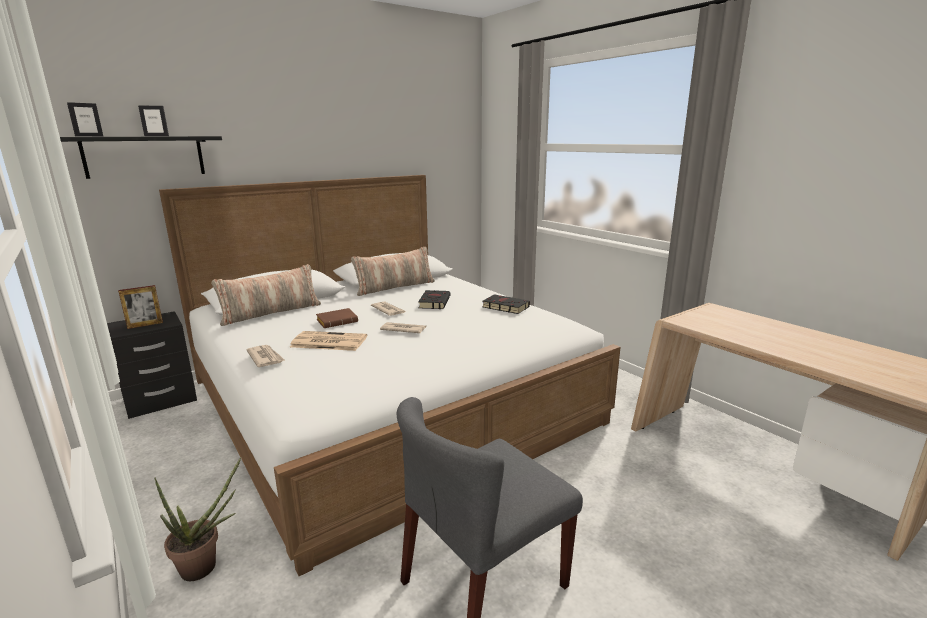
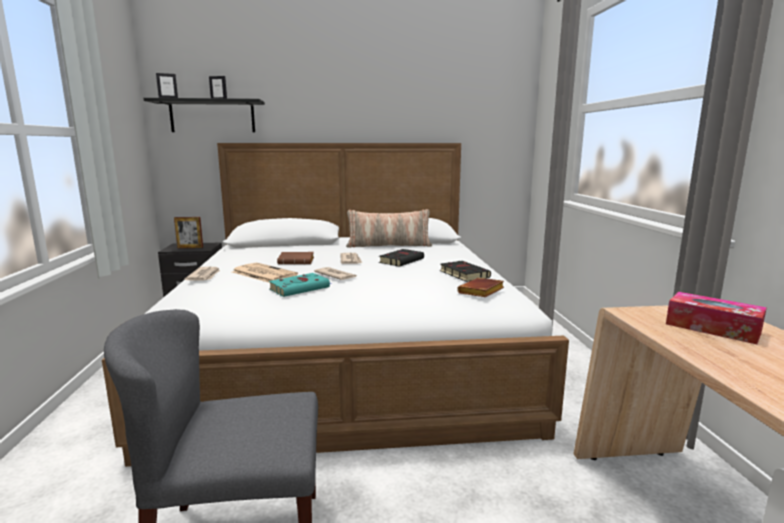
camera: 30 degrees right, 5 degrees down
(206, 566) = (87, 433): potted plant -> none
(271, 313) = (263, 249): pillow -> none
(394, 349) = (301, 288): none -> turquoise book
(541, 321) = (481, 292): none -> brown book
(730, 322) = (712, 328): none -> tissue box

